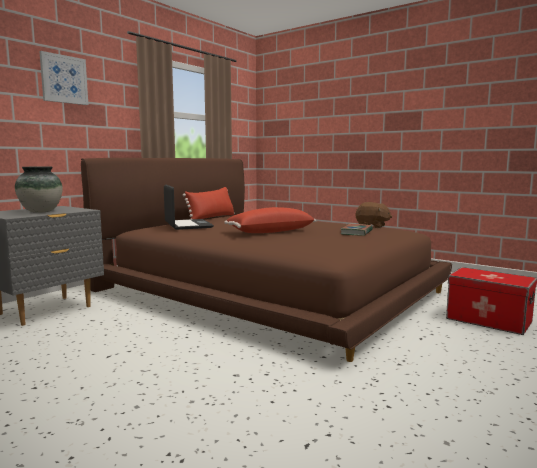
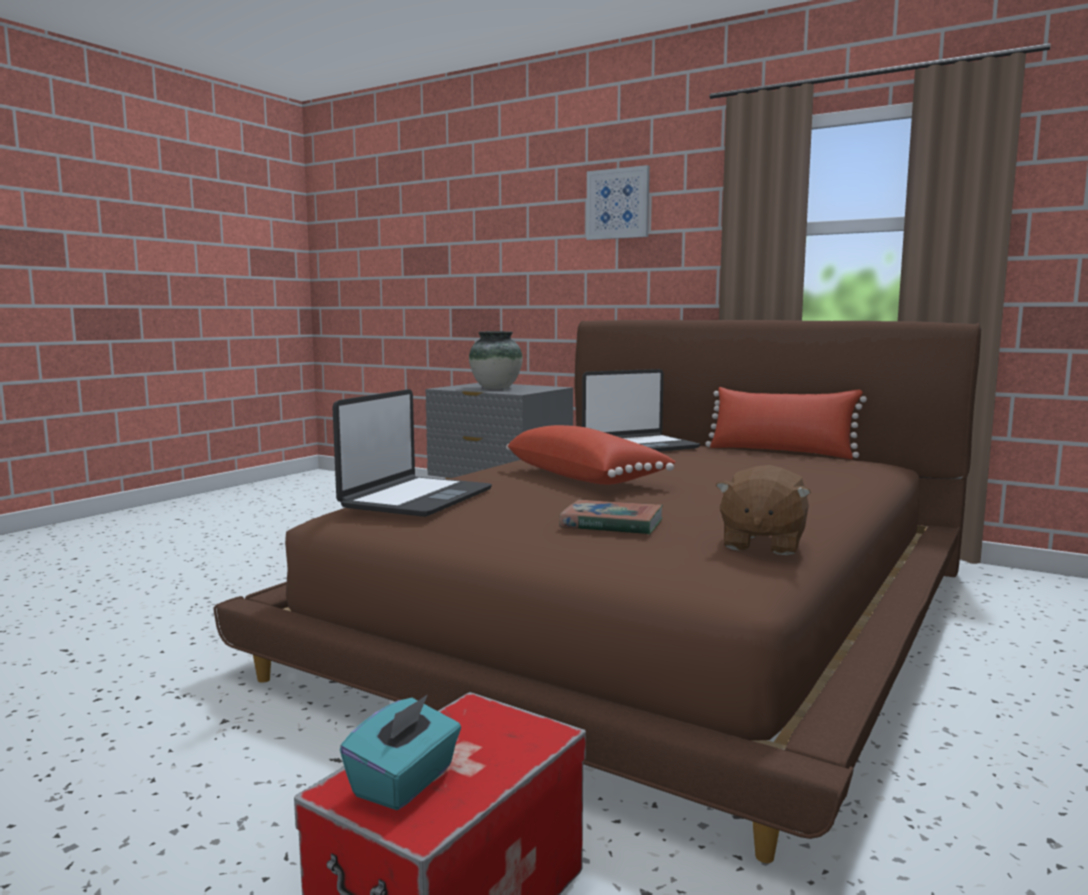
camera: 85 degrees right, 0 degrees up
(314, 247) = (416, 498): none -> laptop
(508, 279) = (405, 782): none -> turquoise tissue box

